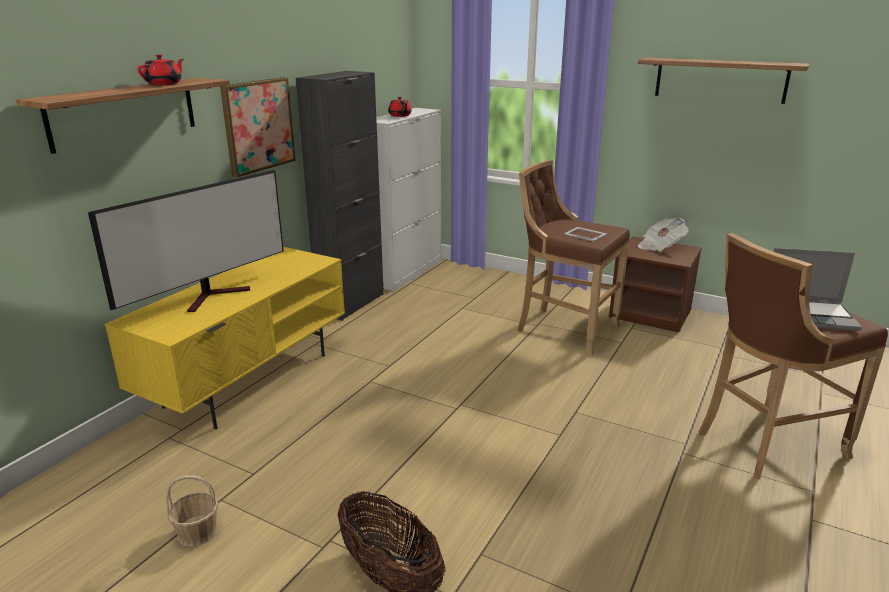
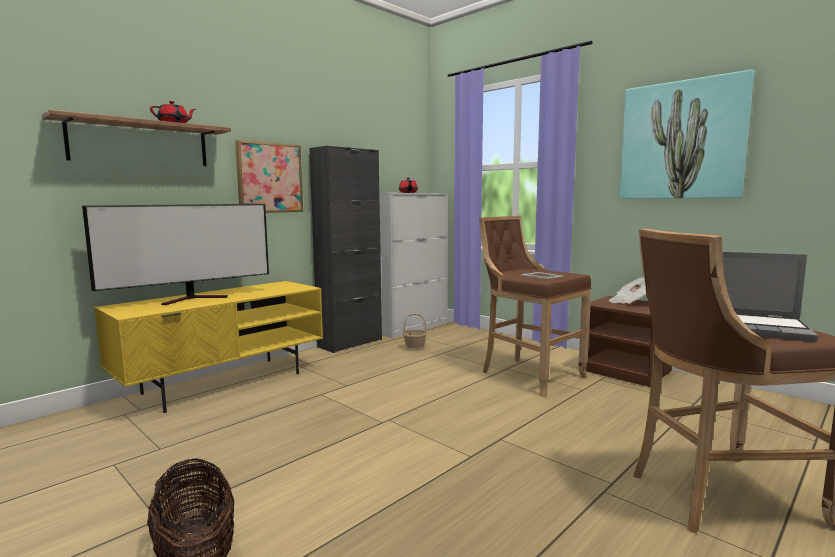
camera: 15 degrees right, 15 degrees down
(197, 531) = (68, 486): basket -> basket (414, 348)
(720, 80) = (682, 140): shelf -> picture

